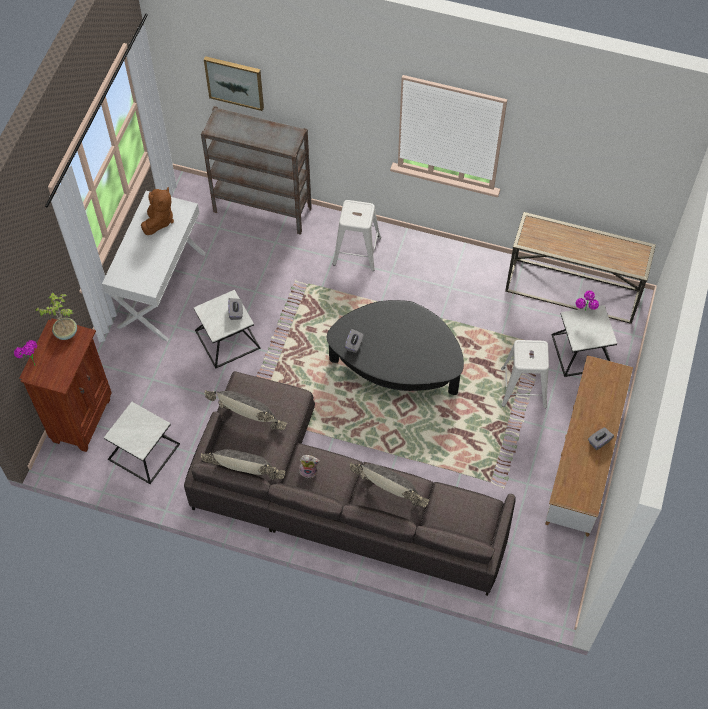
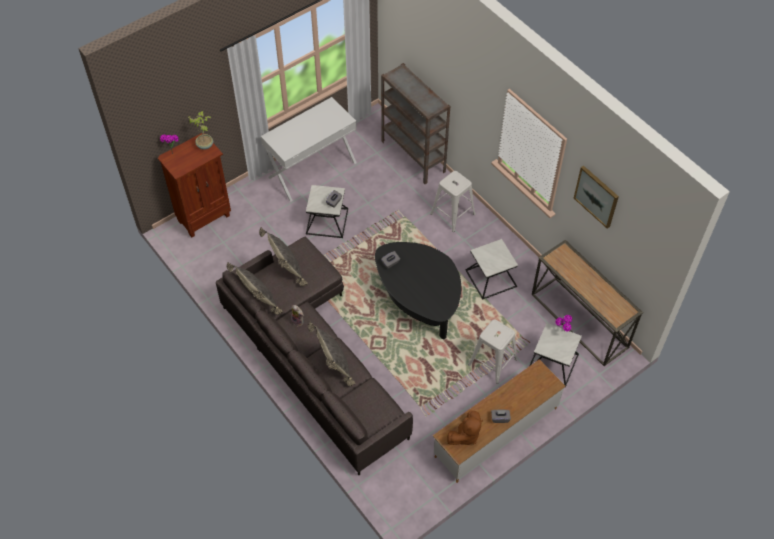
camera: 35 degrees right, 5 degrees down
(143, 452) = (223, 257): side table -> side table (490, 278)
(159, 220) = (324, 118): brown plush toy -> brown plush toy (465, 435)
(235, 82) = (417, 50): picture -> picture (596, 196)

